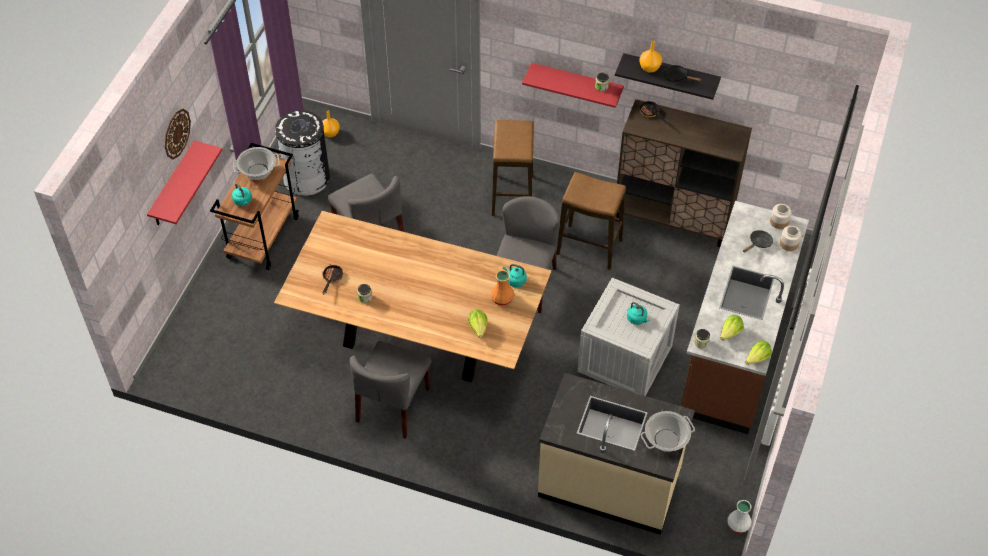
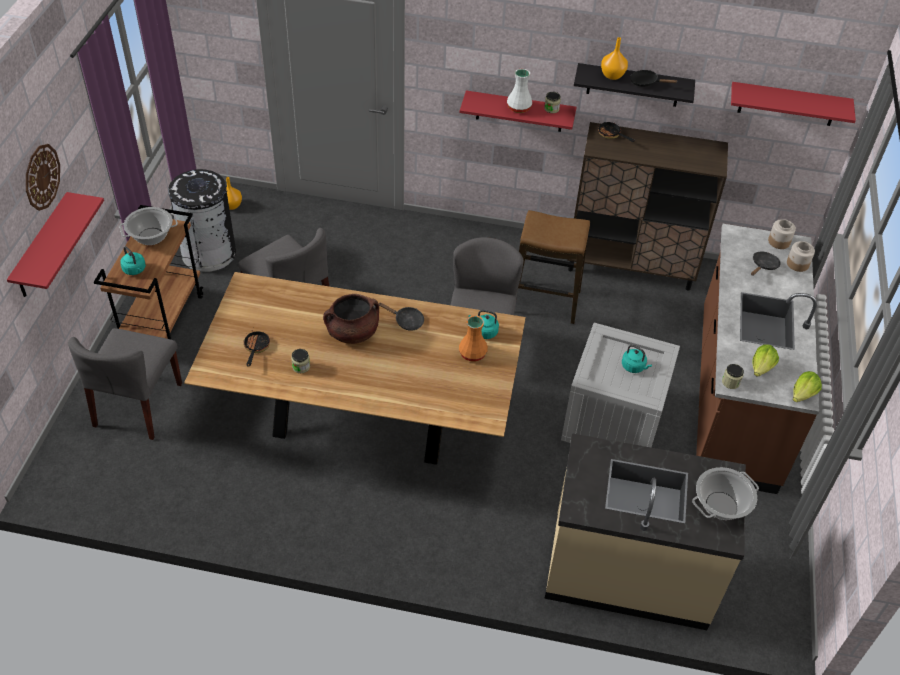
camera: 10 degrees left, 5 degrees down
(393, 405) = (344, 502): grey chair -> grey chair (138, 405)
(409, 272) = (352, 333): none -> brown cooking pot
(454, 265) = (406, 321): none -> black frying pan
(478, 327) = (449, 390): lettuce -> none
(512, 195) = (448, 254): stool -> none
(737, 524) = (796, 606): white vase -> white vase (518, 108)
(799, 104) = (788, 104): none -> red shelf

